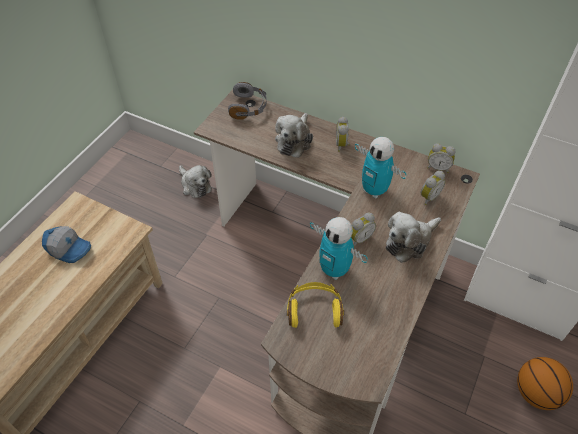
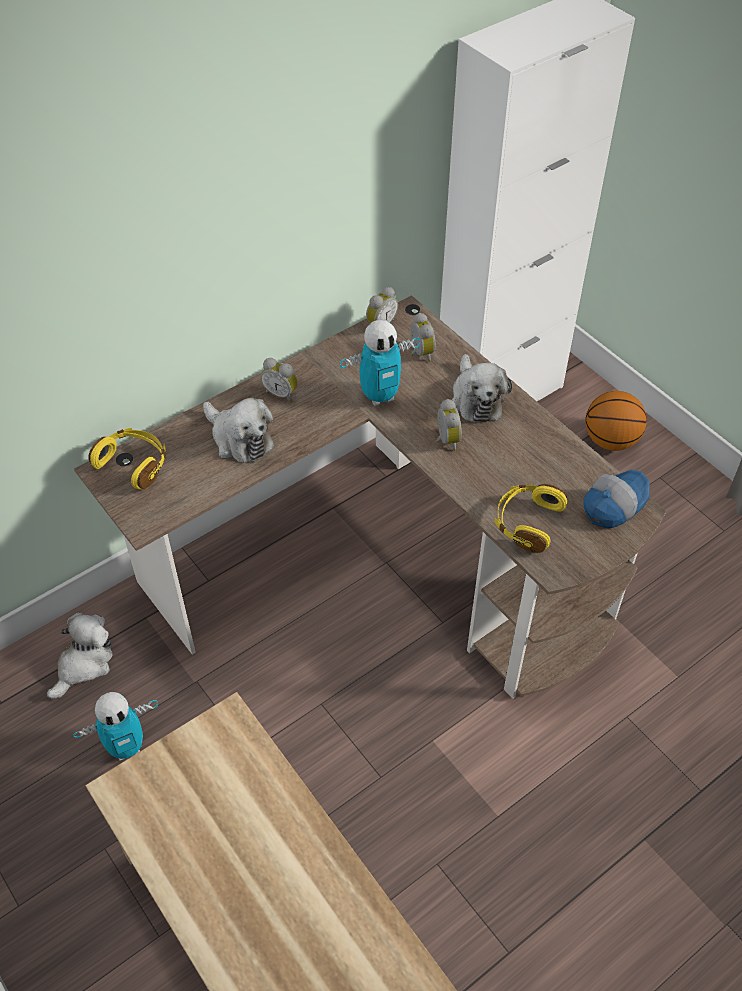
camera: 65 degrees left, 0 degrees up
(69, 248) = (210, 820): cap -> cap (613, 503)
(195, 185) = (84, 664): plush toy -> plush toy turned 45 degrees counterclockwise
(248, 107) = (134, 464): grey headphones -> yellow headphones
(334, 270) = (480, 482): toy robot -> toy robot (126, 747)

